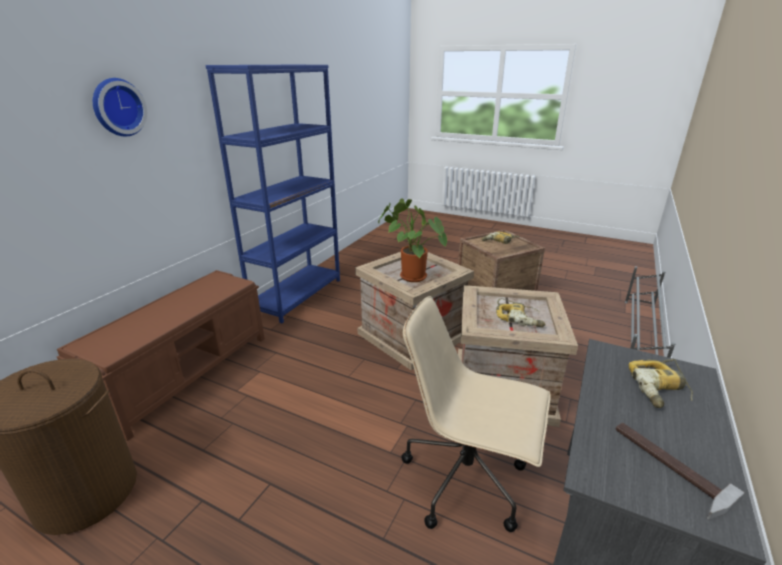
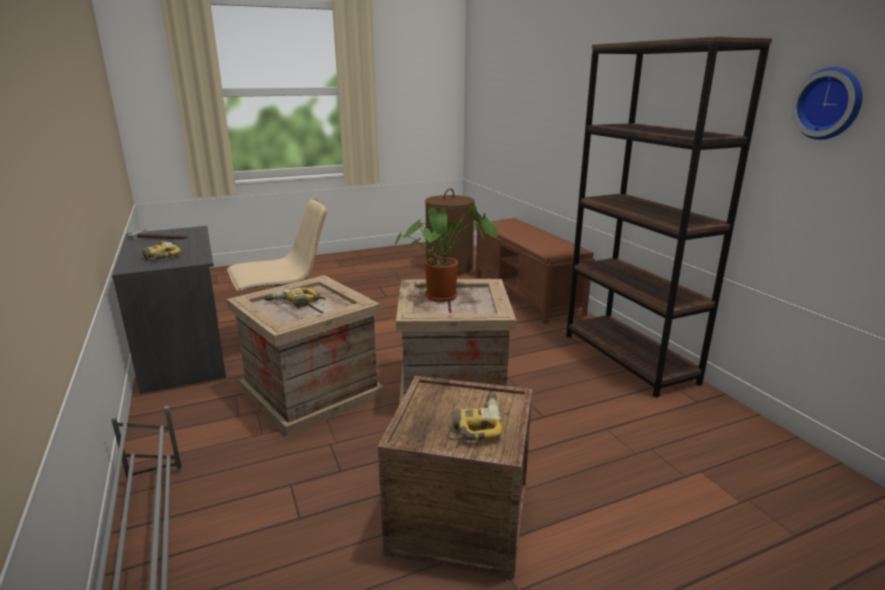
camera: 130 degrees right, 5 degrees down
(117, 107) = (579, 81): wall clock -> wall clock (829, 103)
(297, 295) = (628, 358): blue bookcase -> brown bookcase

